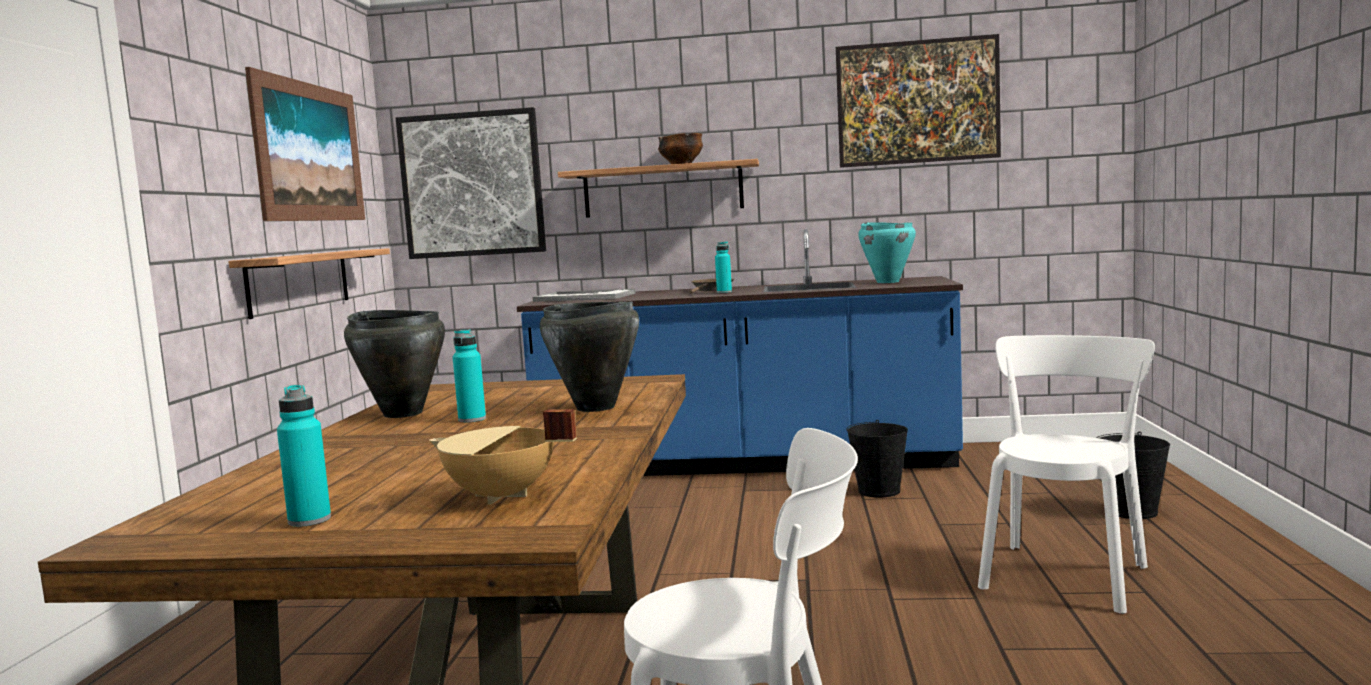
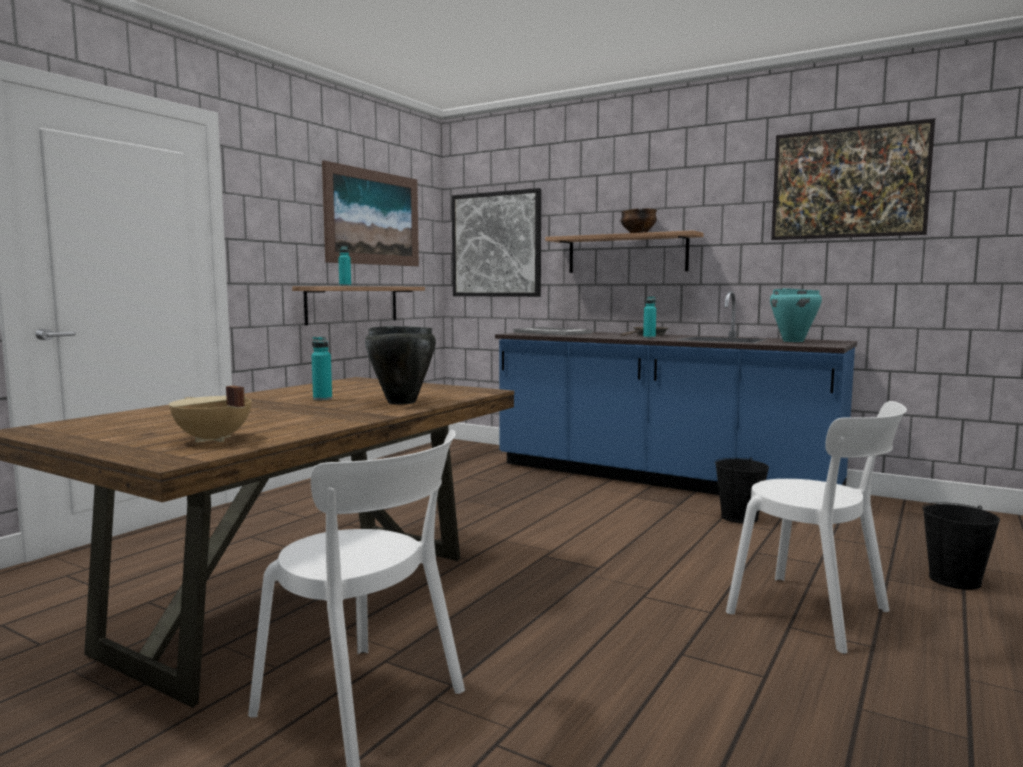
camera: 25 degrees right, 0 degrees up
(309, 520) = (109, 435): turquoise bottle -> turquoise bottle (345, 286)
(403, 413) = (302, 391): black cooking pot -> none
(1065, 574) = (815, 614): white chair -> white chair turned 75 degrees clockwise

